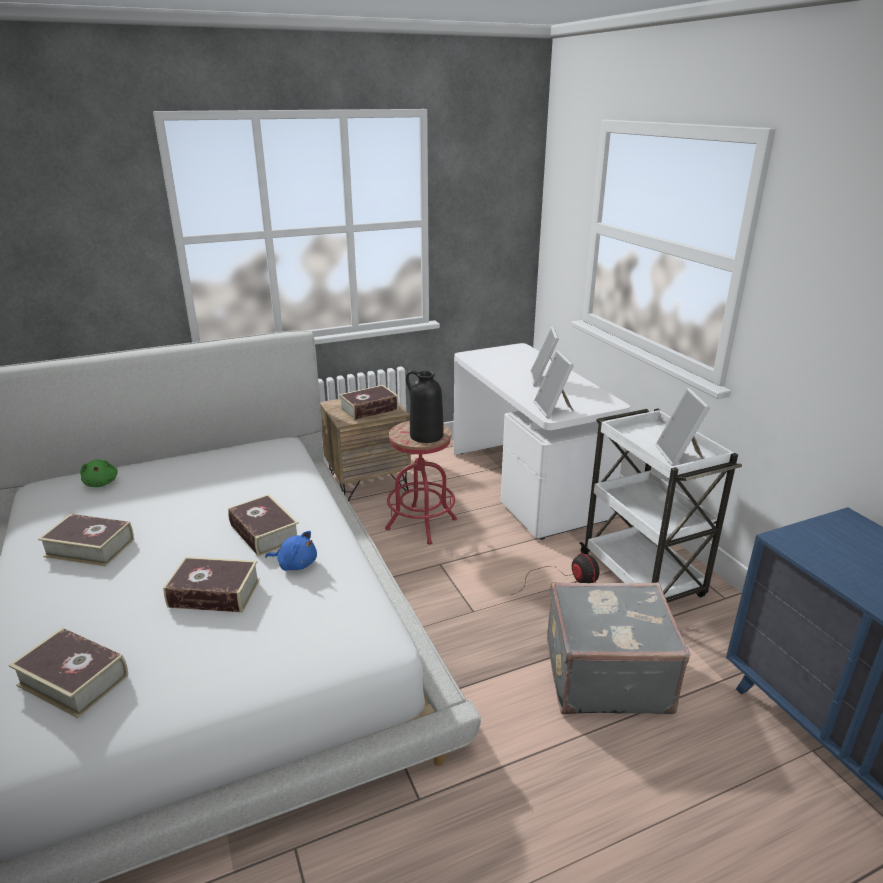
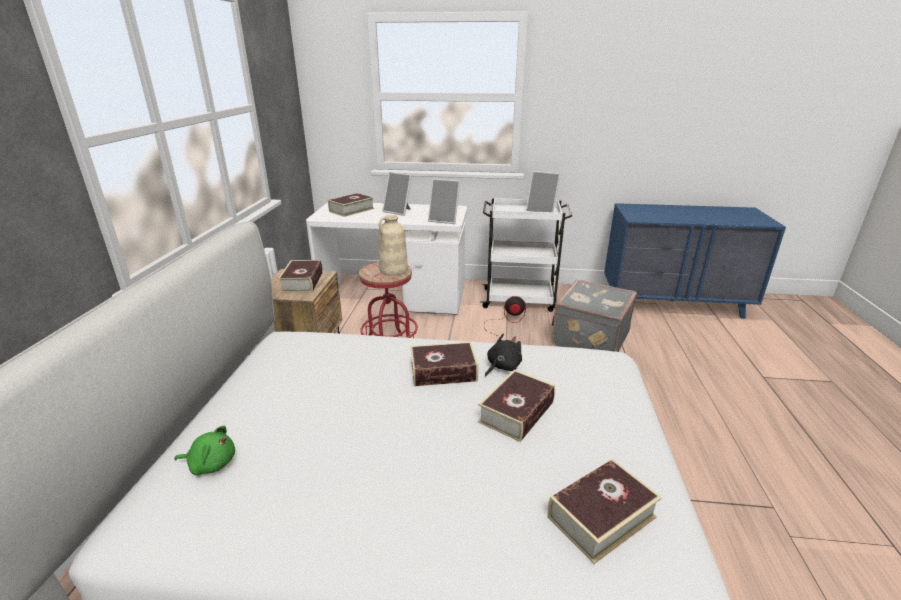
camera: 60 degrees left, 0 degrees up
(90, 548) = (365, 485): book -> book (351, 210)
(295, 564) = (502, 367): blue plush toy -> black plush toy
(426, 436) = (393, 270): black vase -> beige vase

